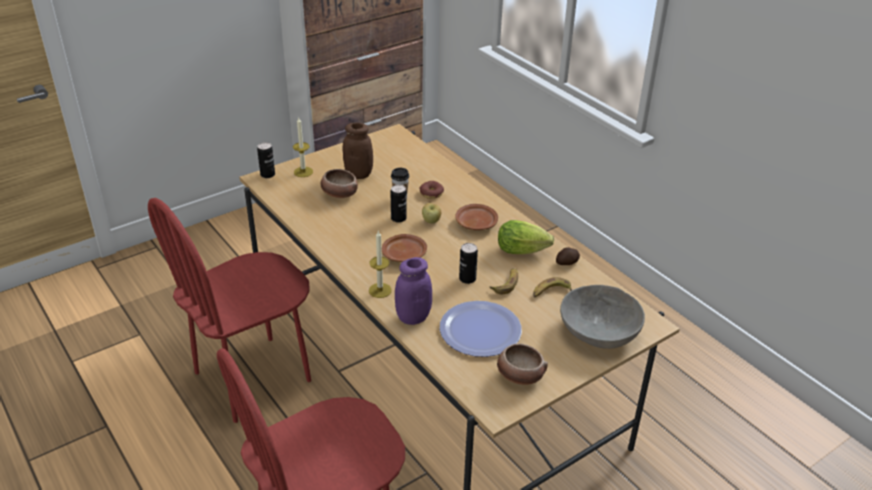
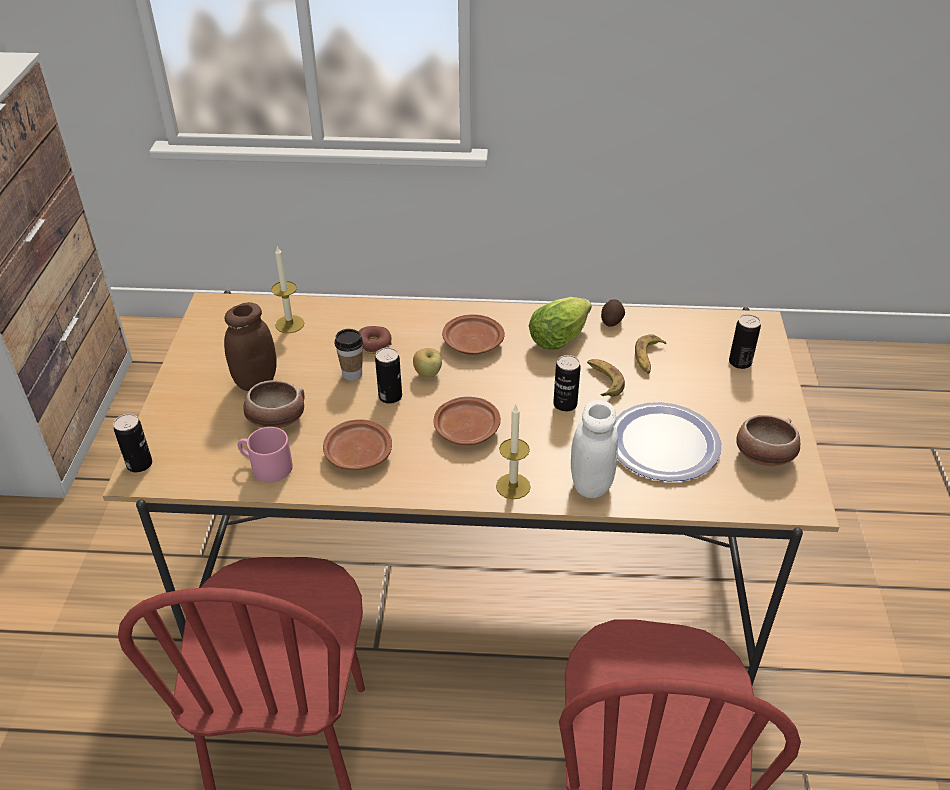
camera: 50 degrees left, 5 degrees up
(303, 172) = (181, 427): candle -> candle (289, 324)
(305, 208) = (265, 467): none -> pink mug
(345, 230) = (358, 453): none -> brown plate
(413, 317) = (591, 484): purple jar -> white jar
(598, 331) = (740, 362): grey bowl -> can

